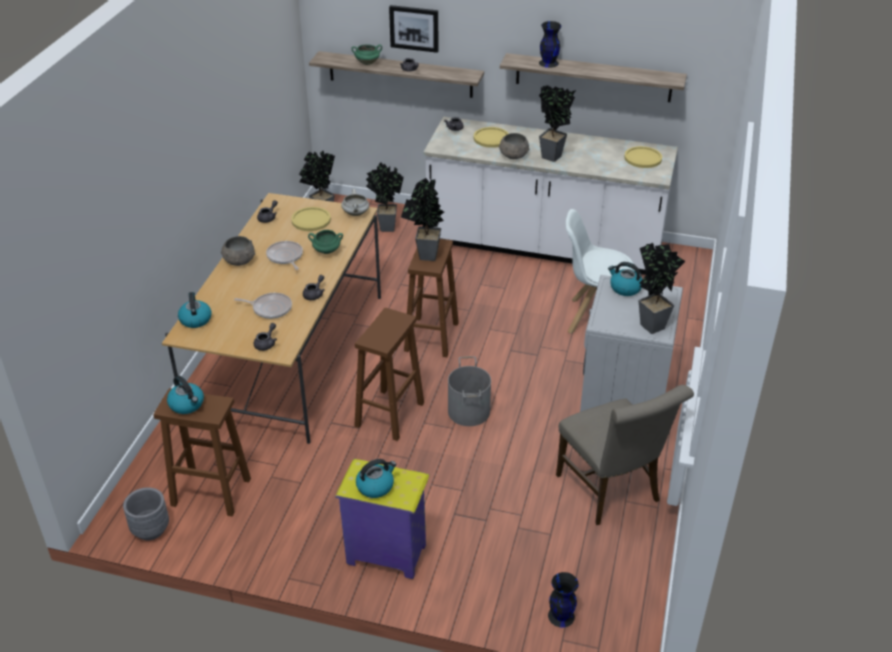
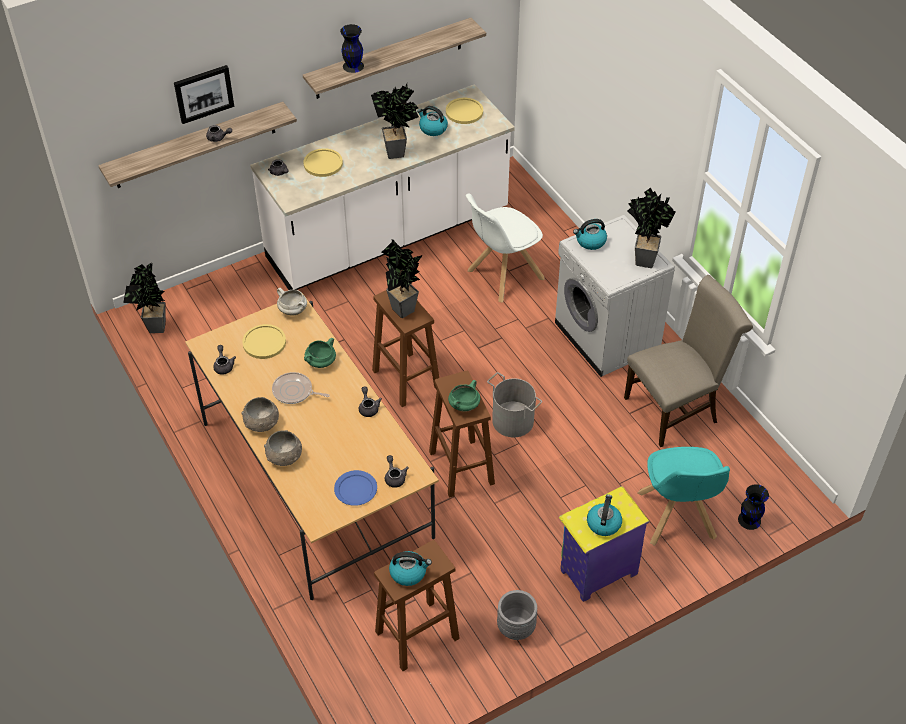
camera: 45 degrees left, 10 degrees up
(150, 530) = (414, 701): grey planter -> grey planter (516, 628)
(195, 319) = (307, 501): kettle -> kettle (432, 128)
(233, 333) = (356, 489): none -> blue plate
(270, 308) = (352, 446): frying pan -> none
(367, 63) = (167, 152): green cooking pot -> green cooking pot (464, 405)
(385, 227) = (232, 303): potted plant -> none
(501, 567) = (677, 518): none -> turquoise chair
(513, 156) = (365, 171): grey bowl -> grey bowl (284, 457)
(611, 491) = (676, 408): beige chair -> beige chair turned 45 degrees counterclockwise

